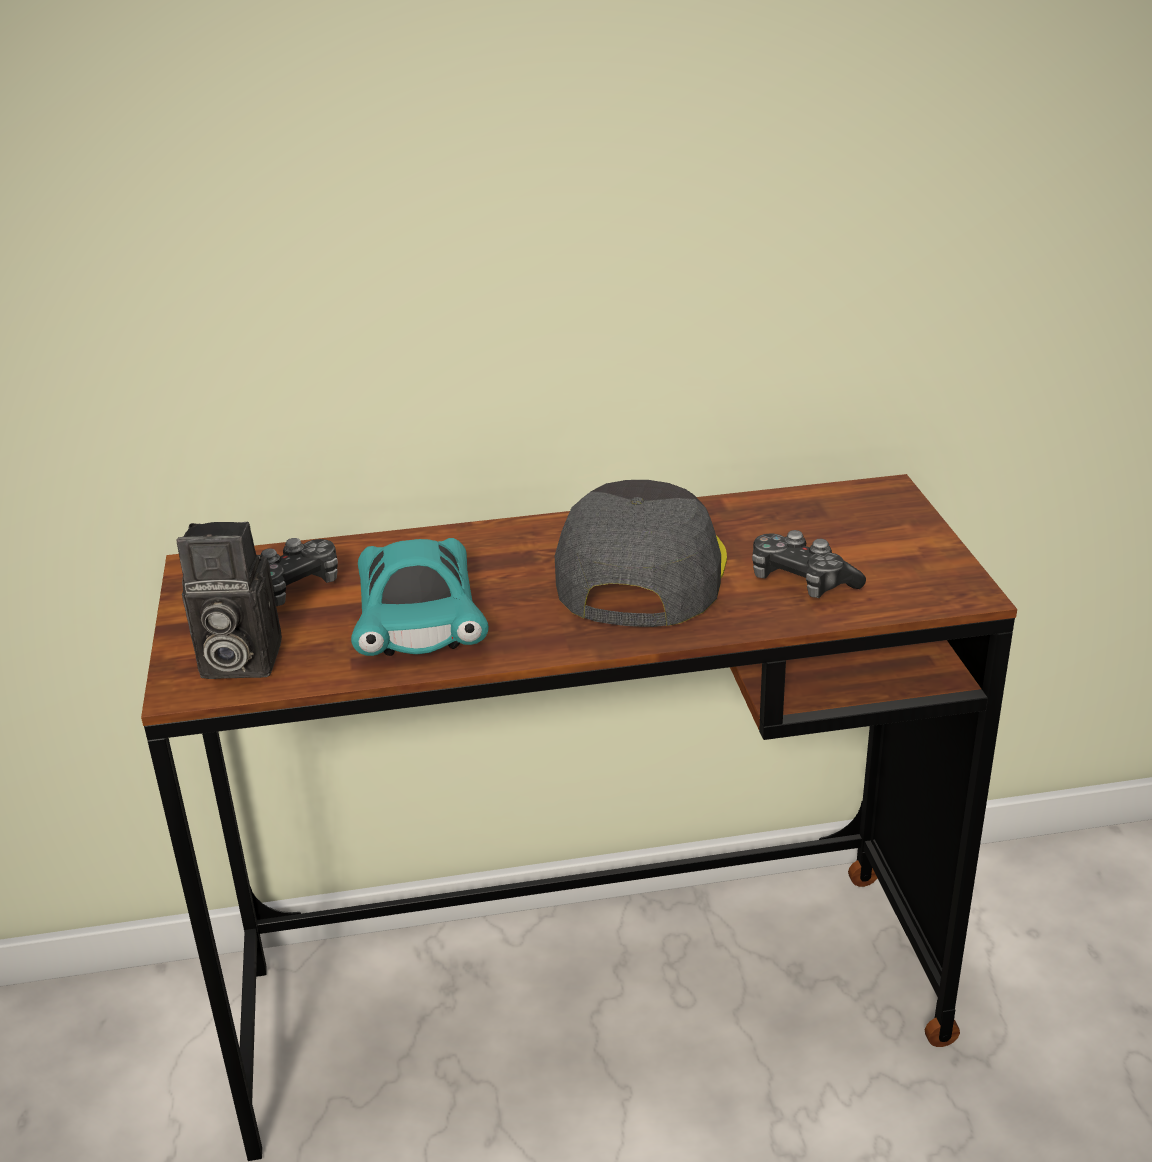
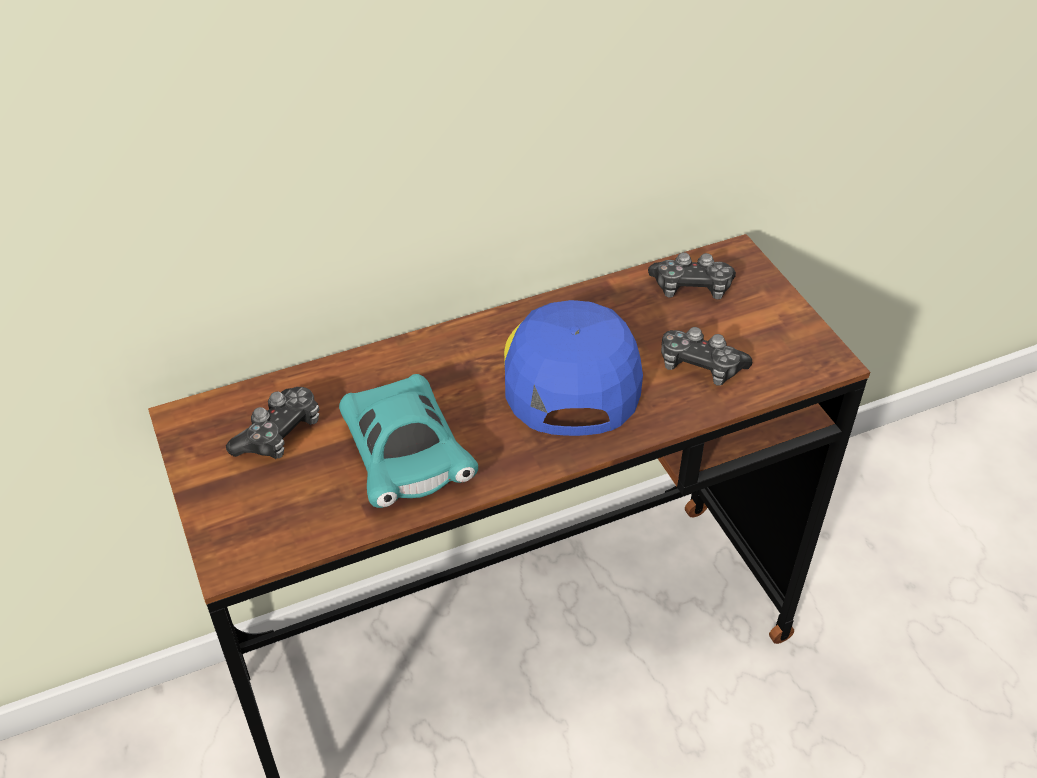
camera: 15 degrees left, 15 degrees up
(235, 662) = (263, 525): camera -> none
(641, 572) = (569, 373): grey cap -> blue cap
(819, 513) = (691, 287): none -> game controller

